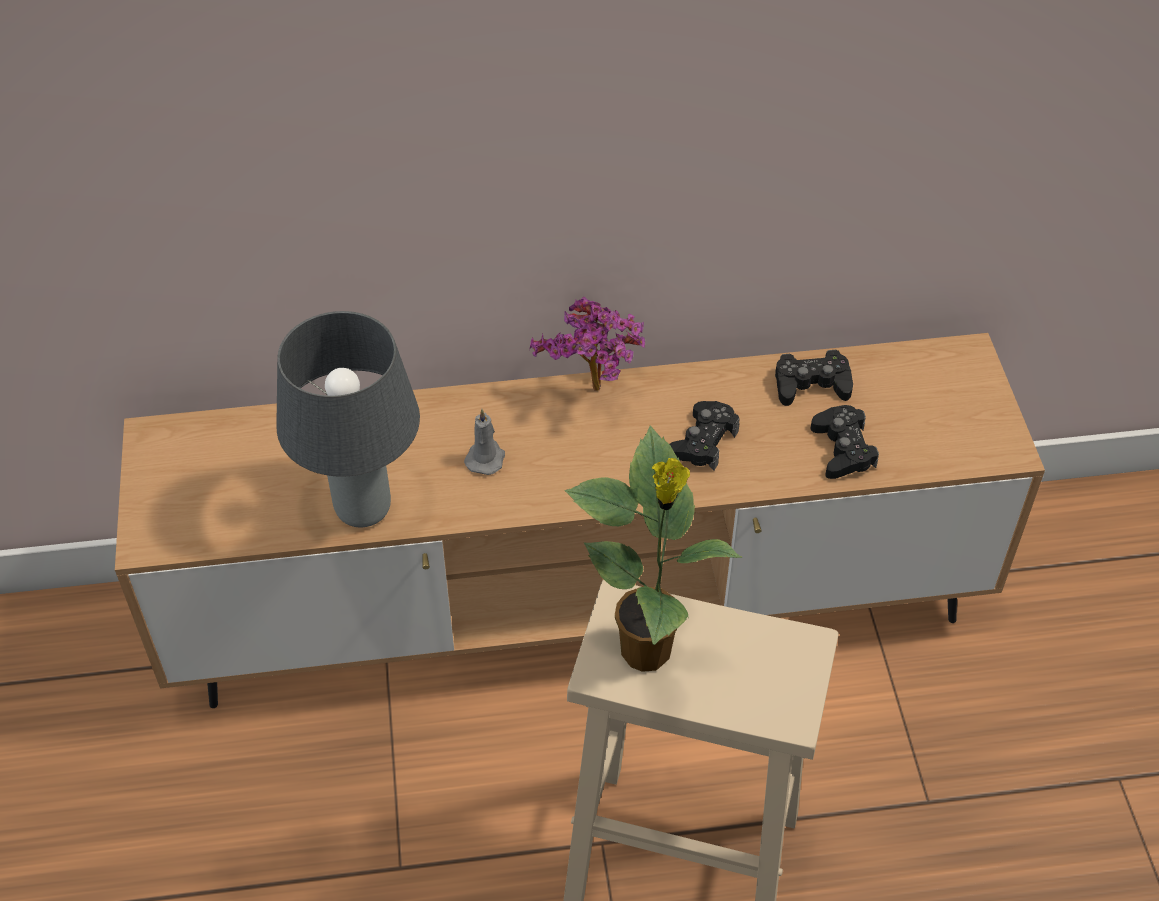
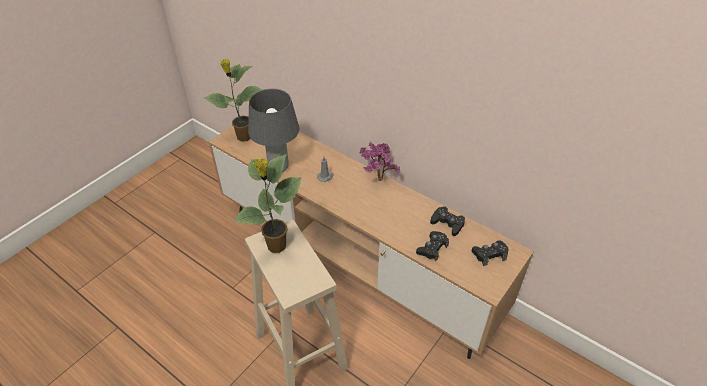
camera: 45 degrees right, 5 degrees down
(188, 501) = (243, 137): none -> potted plant
(703, 442) = (391, 215): black game controller -> black game controller (489, 254)

